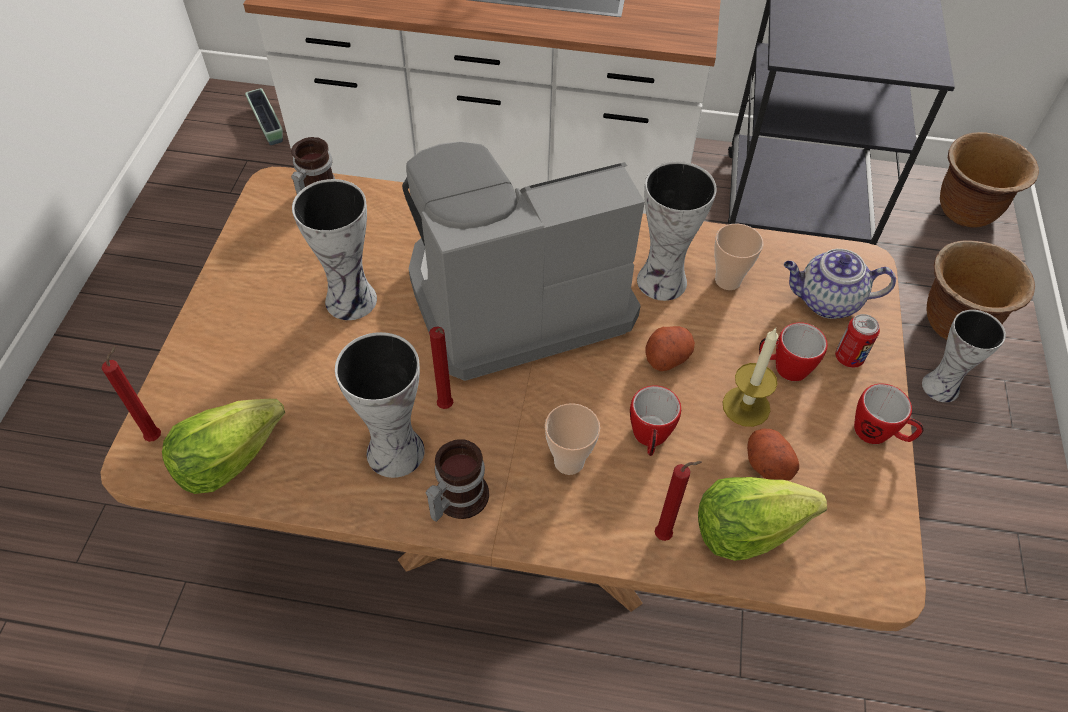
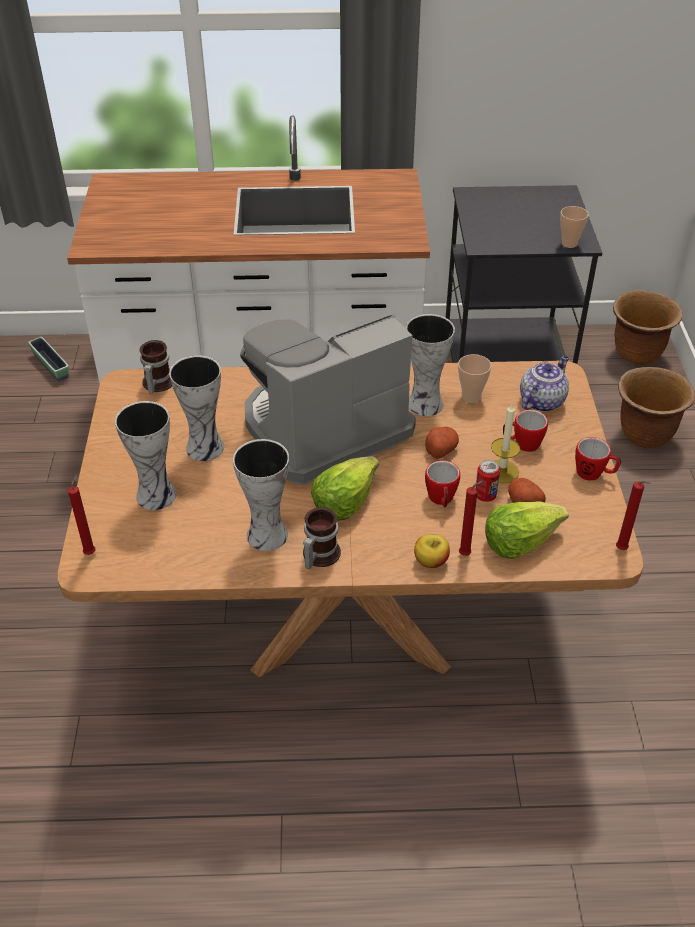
camera: 10 degrees left, 10 degrees down
(228, 457) = (148, 556): lettuce -> lettuce (344, 501)
(446, 408) = (295, 503): red candle -> red candle (623, 550)
(569, 461) = (390, 522): cup -> cup (569, 244)
(611, 538) = (431, 561): none -> apple
(826, 302) = (542, 400): teapot -> teapot turned 135 degrees clockwise
(849, 358) = (564, 432): can -> can (485, 495)
(941, 385) = (644, 479): vase -> vase (157, 494)

